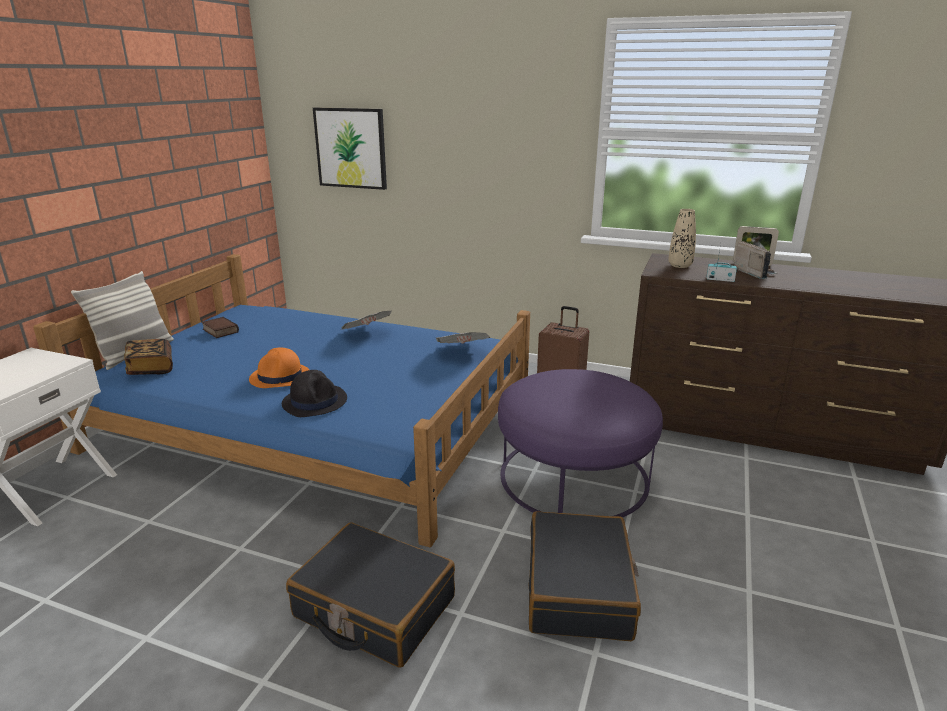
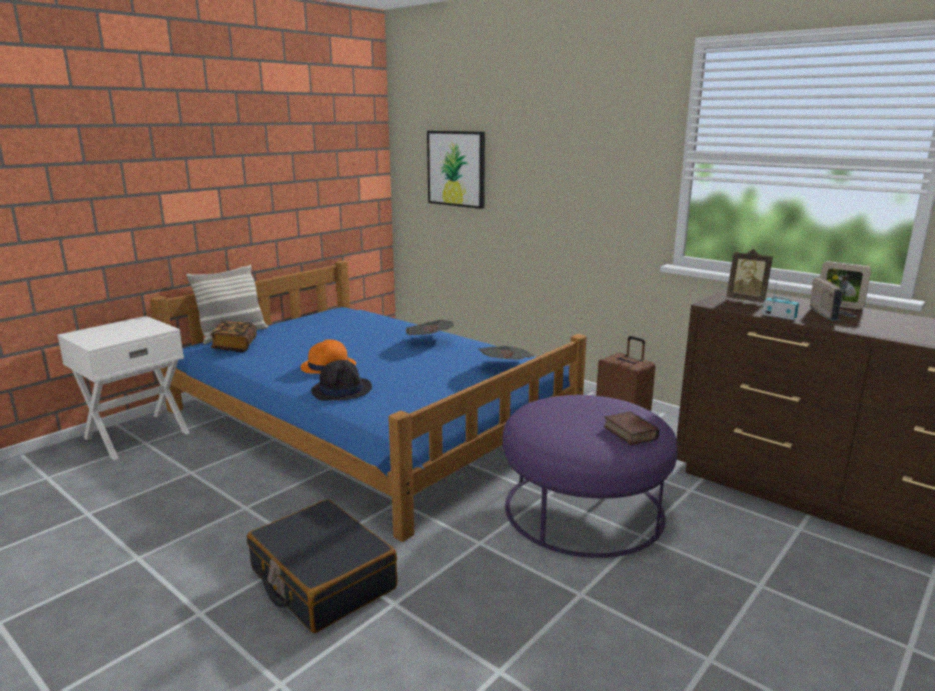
camera: 20 degrees right, 5 degrees down
(219, 331) = (307, 325): book -> book (628, 432)
(579, 589) = (521, 611): black suitcase -> none
(680, 265) = (747, 300): beige vase -> picture frame

